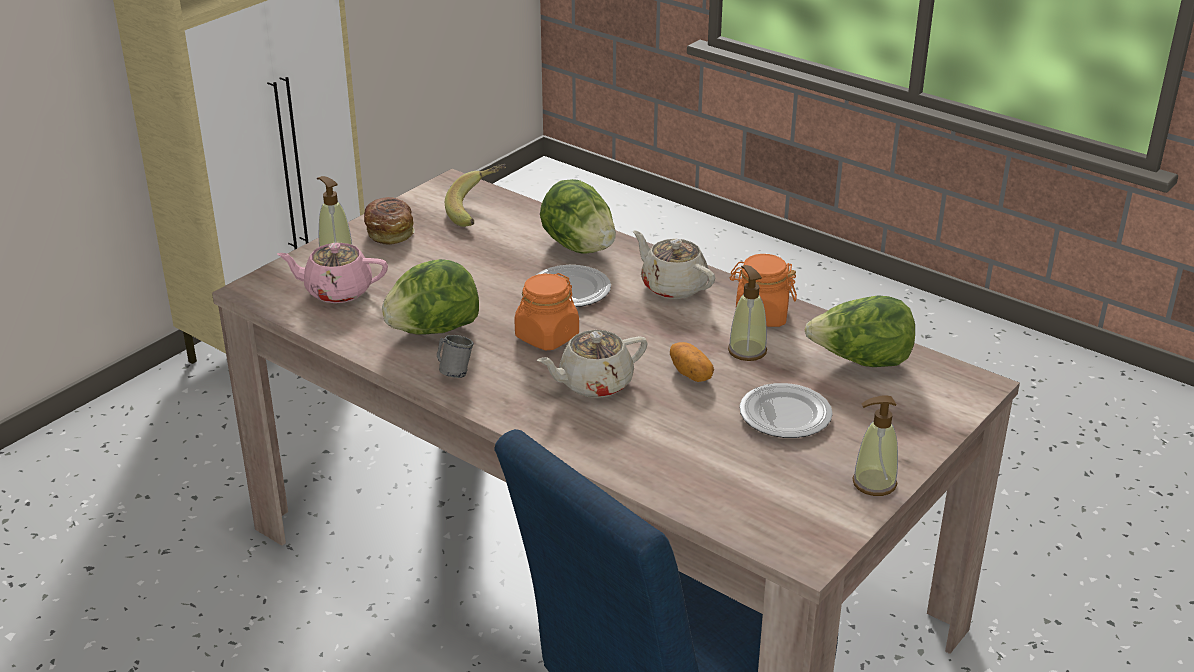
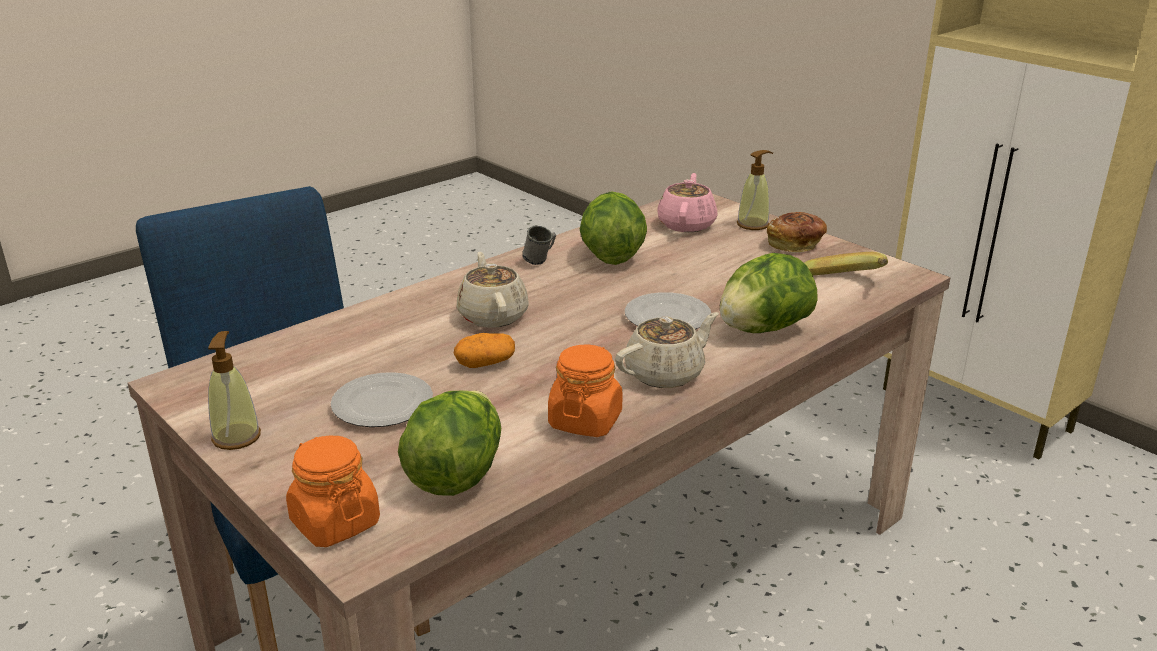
camera: 100 degrees right, 5 degrees down
(546, 337) = (582, 301): orange jar -> orange jar (335, 522)
(747, 351) = (514, 401): soap dispenser -> none

